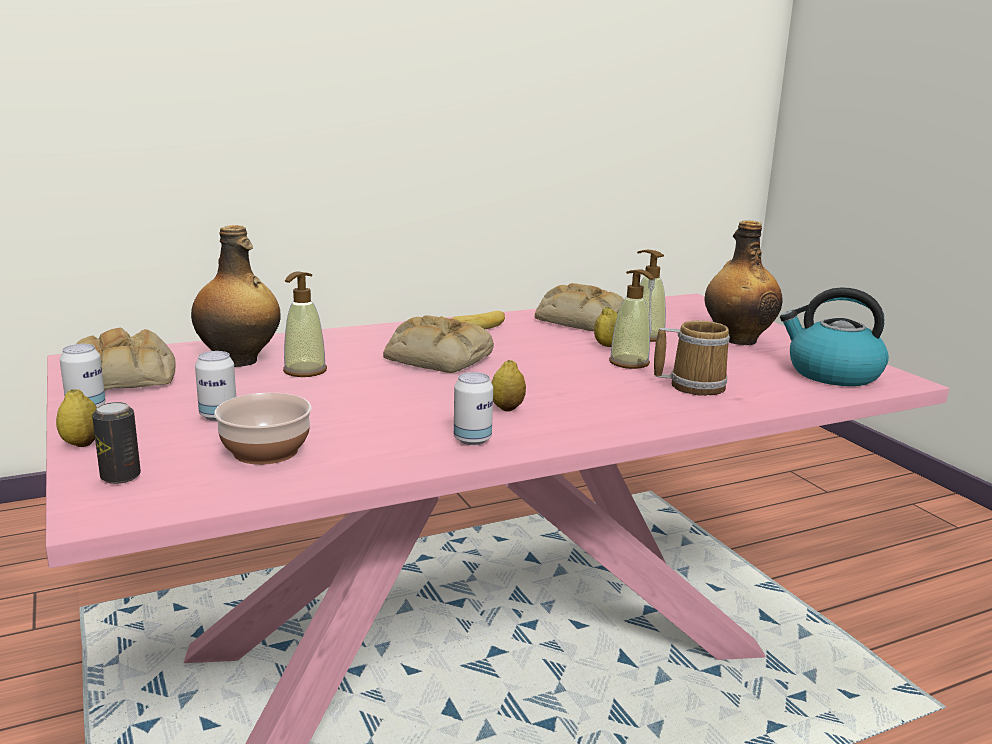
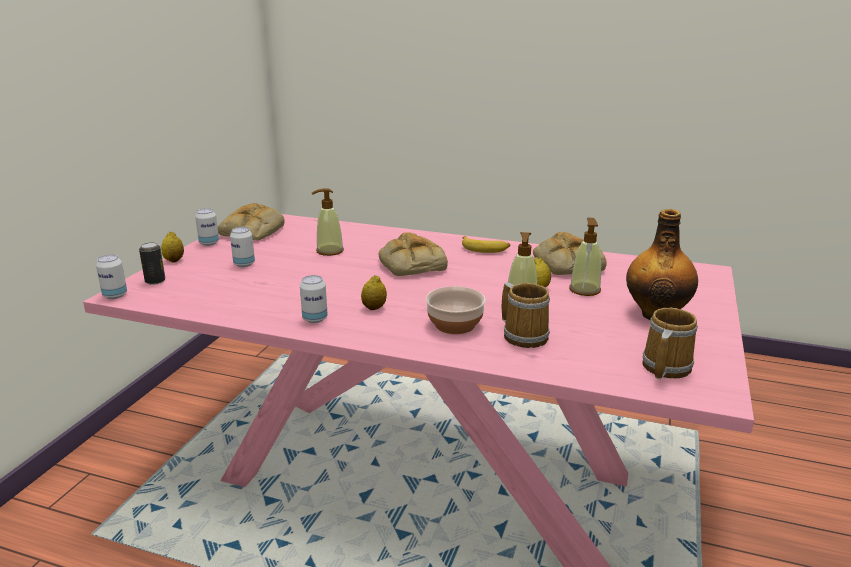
camera: 45 degrees right, 5 degrees up
(95, 516) = (115, 295): none -> can
(239, 361) = (314, 236): bottle -> none
(266, 451) = (222, 290): bowl -> bowl (455, 325)
(832, 374) = (663, 367): kettle -> mug

